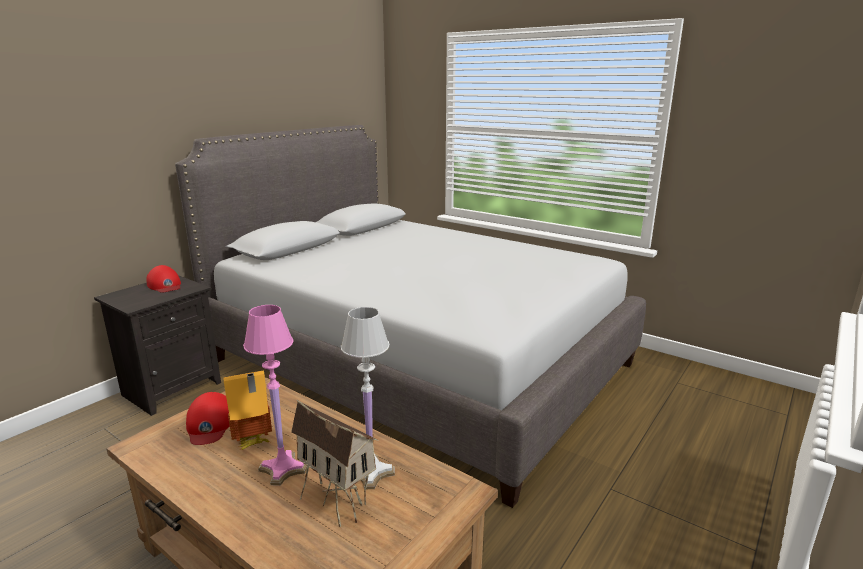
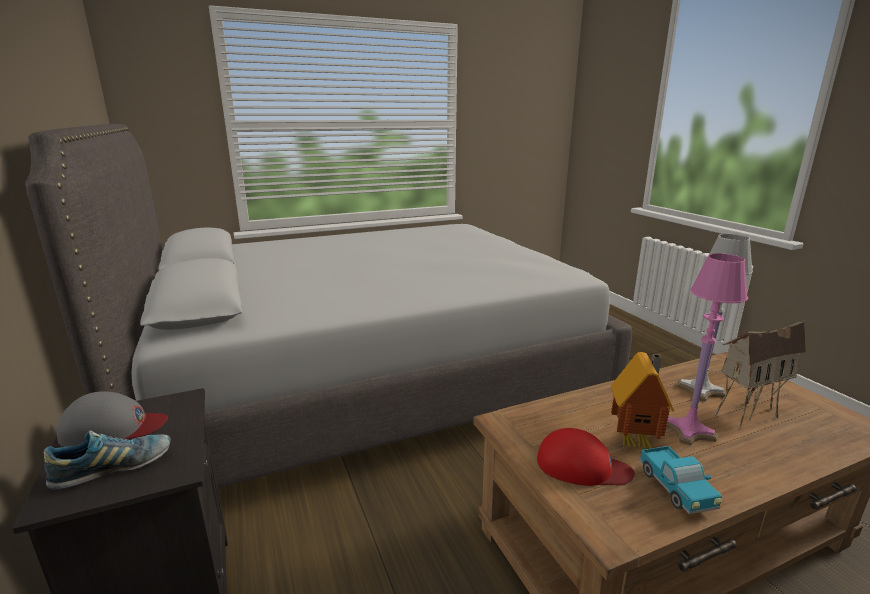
camera: 60 degrees left, 0 degrees up
(133, 296) = (114, 468): none -> shoe
(165, 285) = (113, 428): red cap -> grey cap
(191, 467) = (676, 490): none -> toy truck

